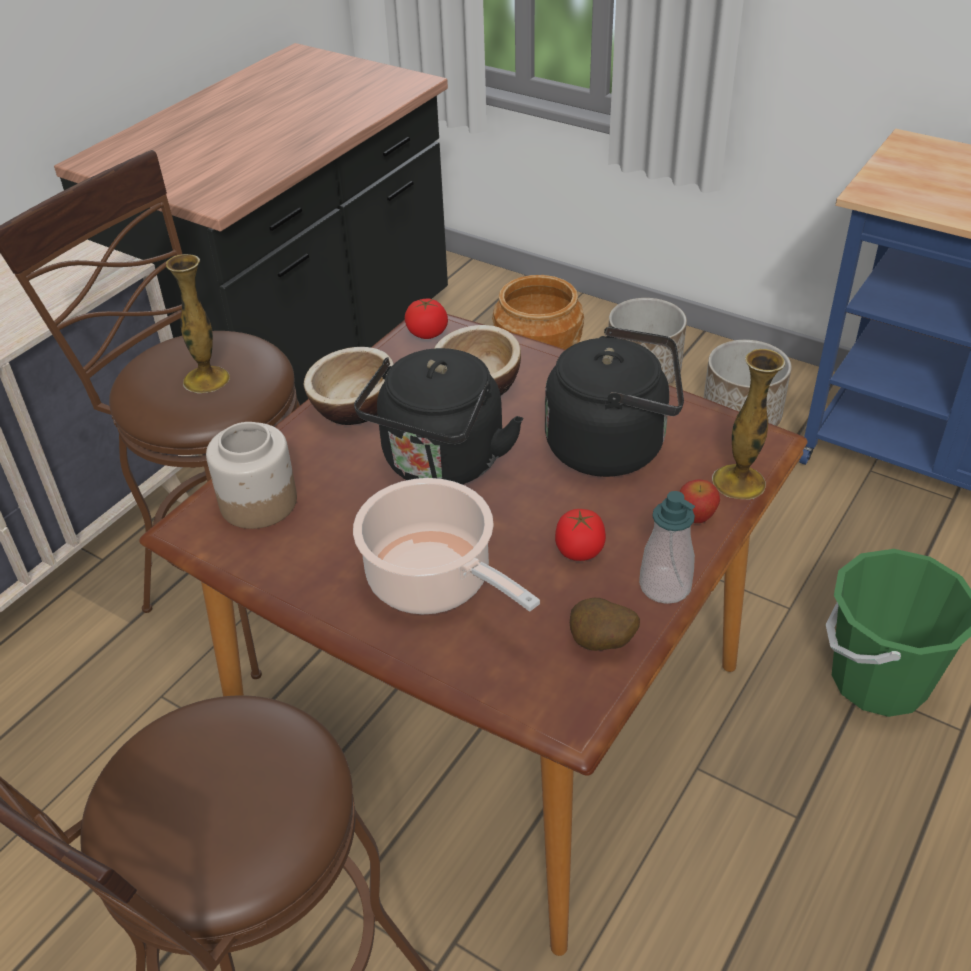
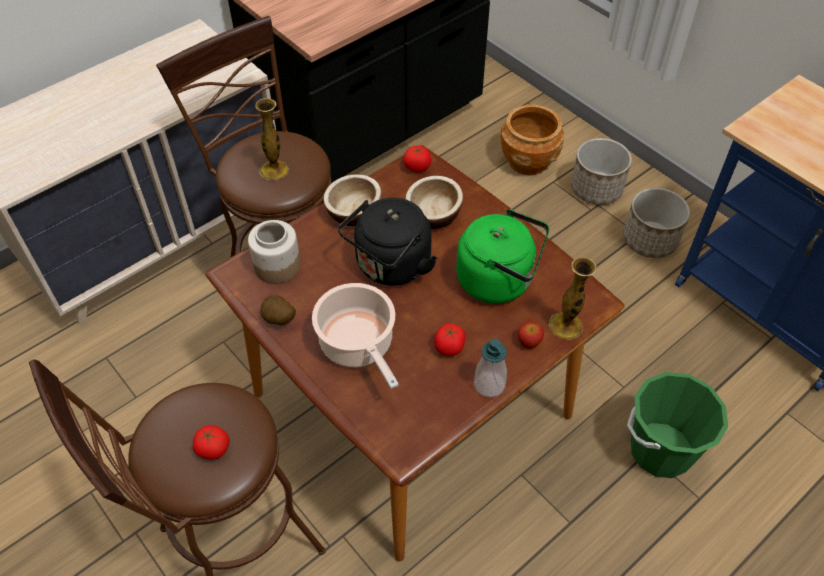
camera: 15 degrees right, 10 degrees up
(243, 800) = (213, 449): none -> tomato
(601, 644) = (437, 411): potato -> potato (279, 320)
(613, 446) = (499, 280): black kettle -> green kettle

